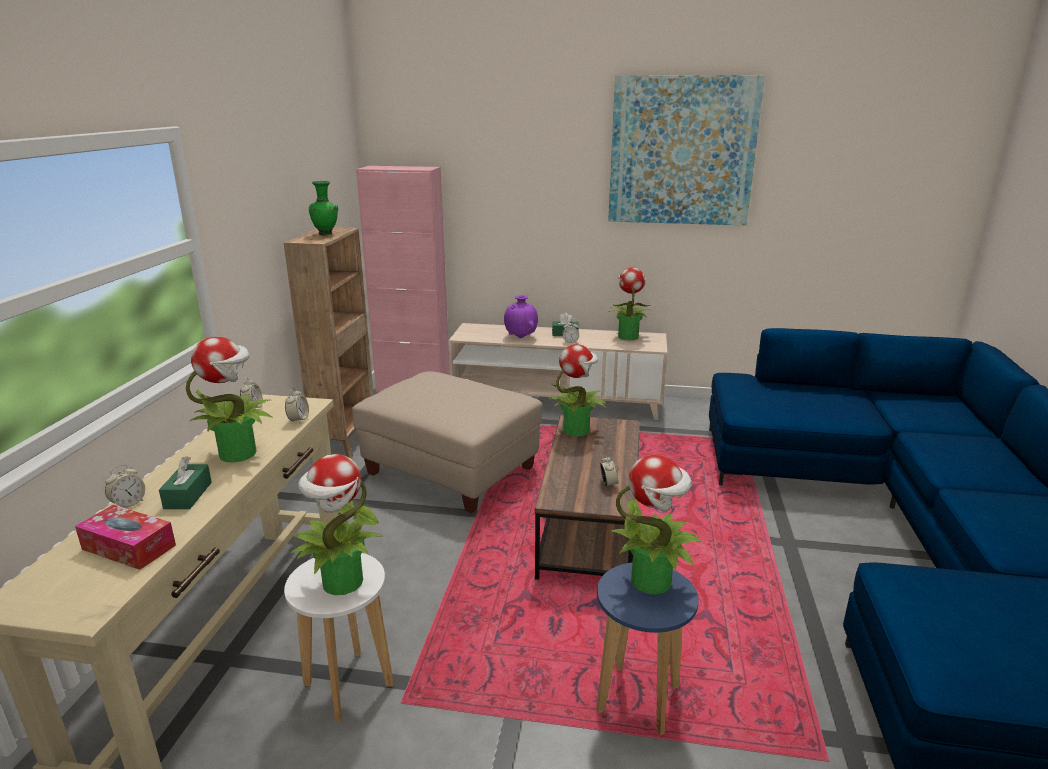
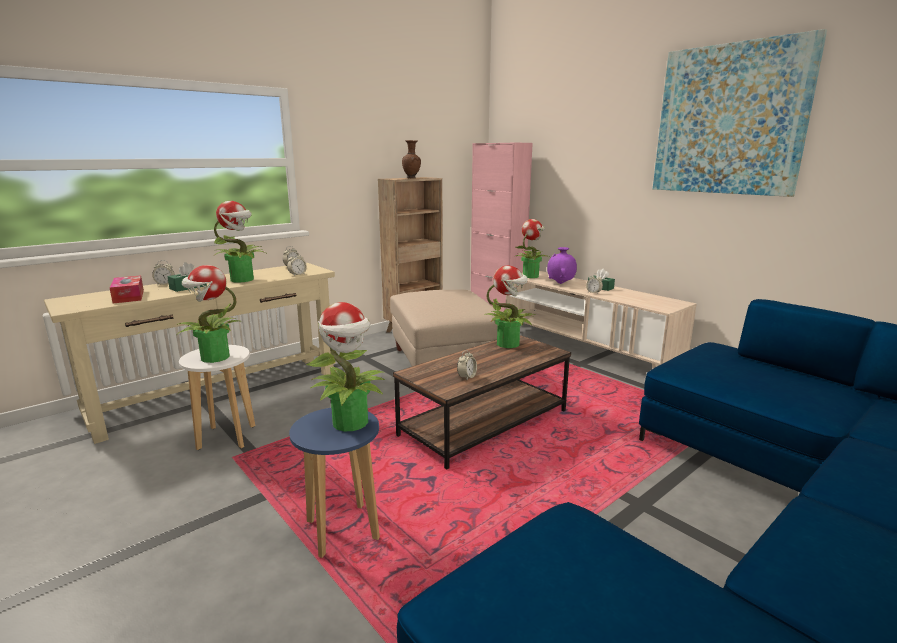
camera: 40 degrees right, 5 degrees down
(326, 234) = (412, 178): green vase -> brown vase
(627, 336) = (653, 298): potted plant -> potted plant (530, 276)

